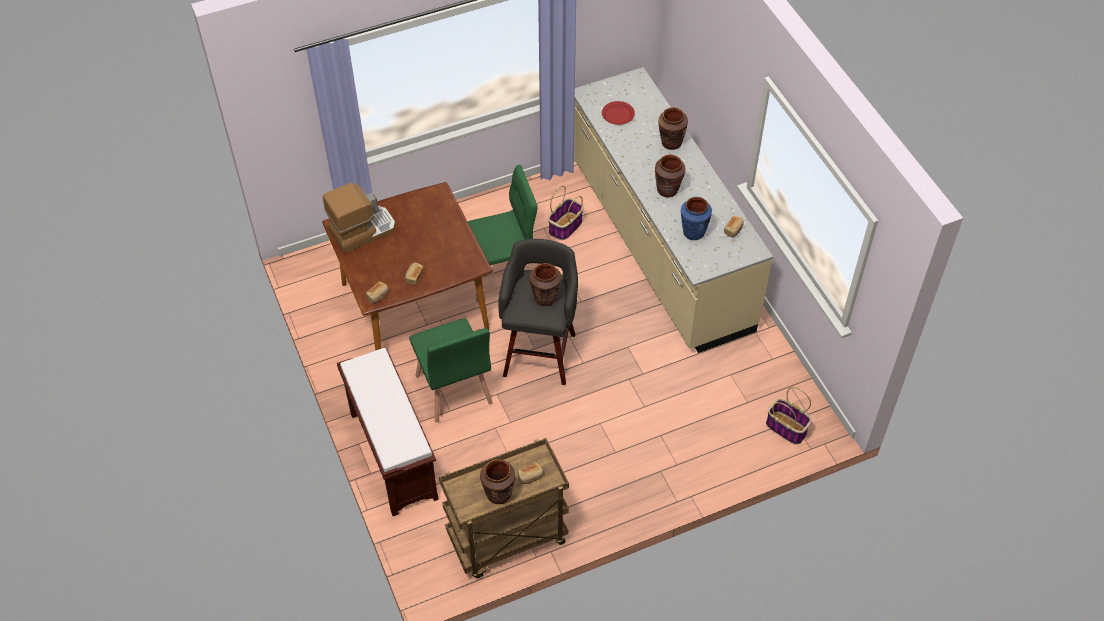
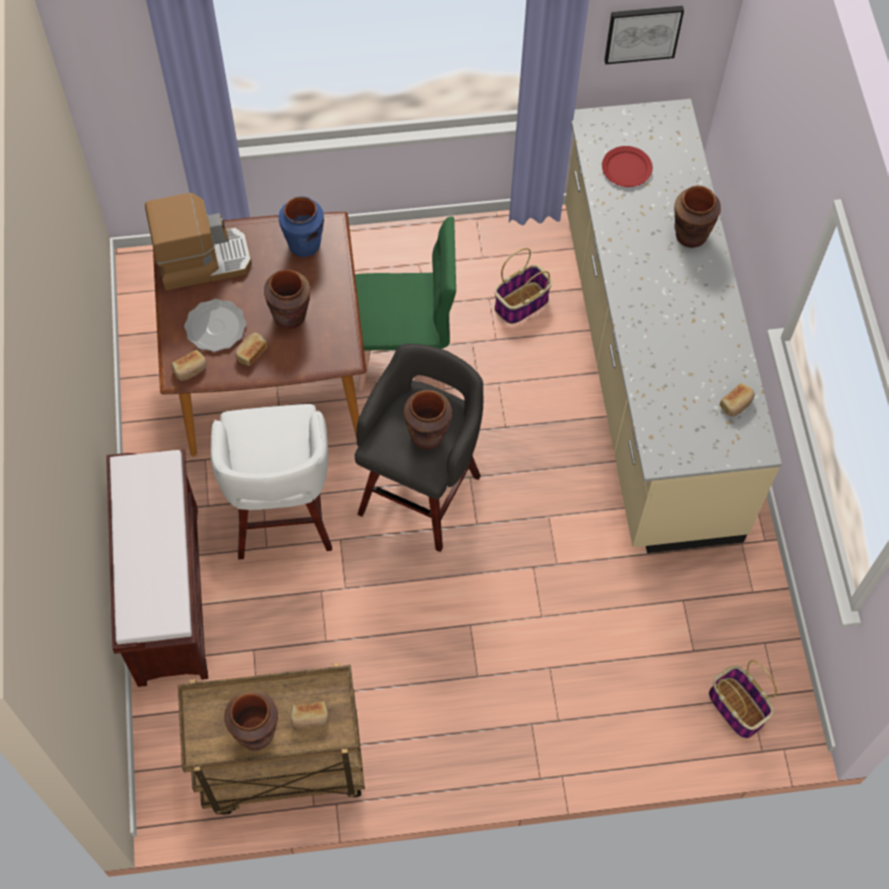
camera: 15 degrees right, 10 degrees up
(385, 267) = (215, 327): none -> plate
(453, 390) = (282, 516): green chair -> white stool
(607, 27) = (642, 33): none -> picture
(667, 190) = (659, 312): brown vase -> brown vase (290, 316)
(693, 232) = (674, 393): blue vase -> blue vase (304, 244)

